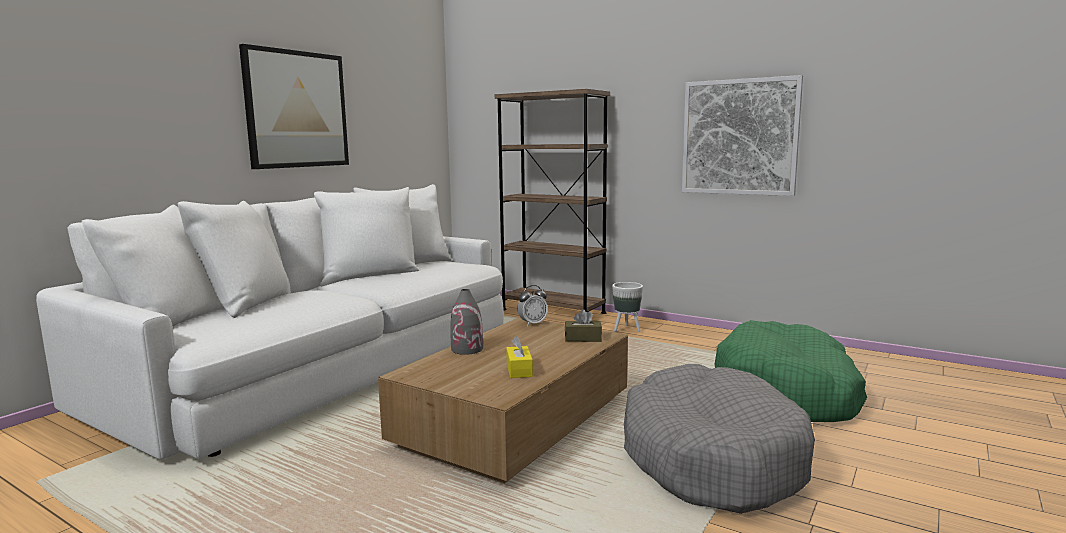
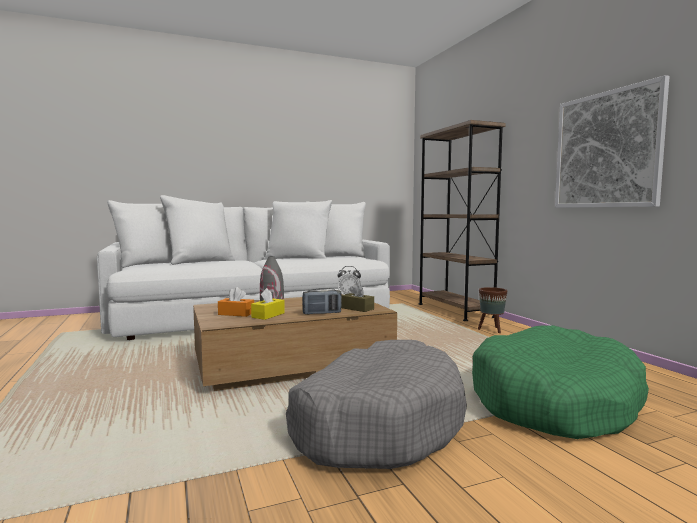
camera: 35 degrees right, 5 degrees down
(296, 109) = (283, 151): picture -> none
(477, 377) = (236, 314): none -> orange tissue box
(566, 353) = (322, 313): none -> radio
(626, 329) = (491, 330): white planter -> brown planter

